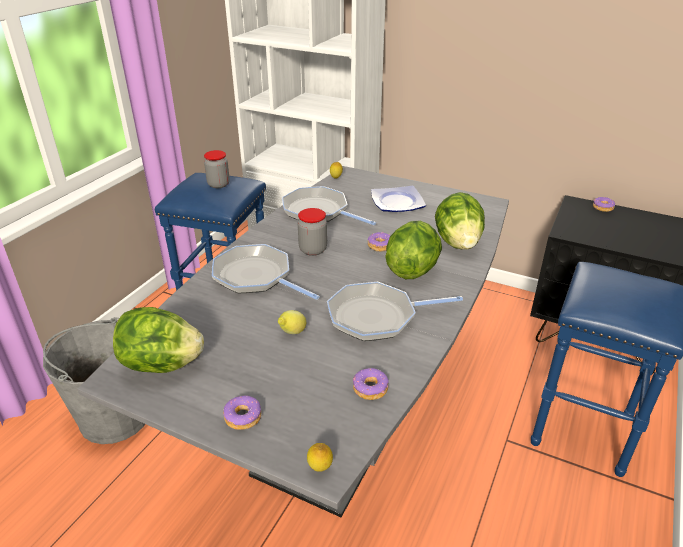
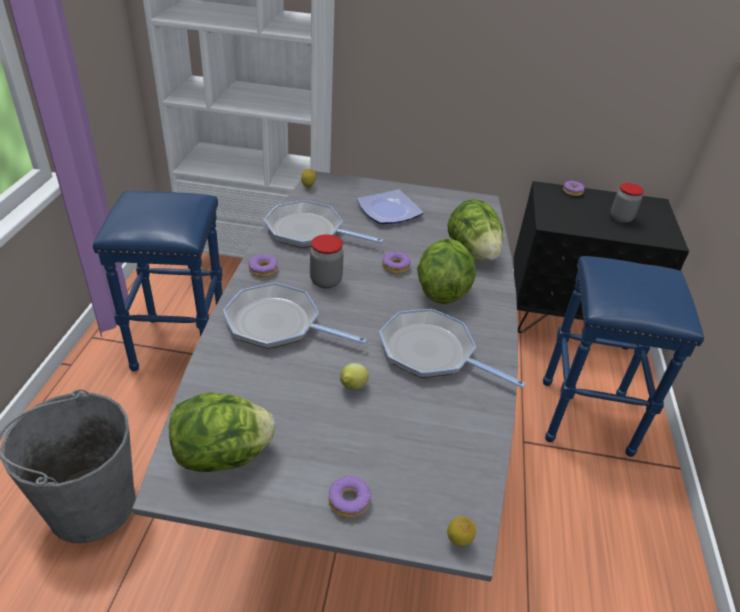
camera: 20 degrees left, 5 degrees up
(218, 184) = (167, 206): jar -> jar (621, 218)
(370, 389) = (465, 438): donut -> donut (263, 270)
(377, 317) = (432, 353): frying pan -> frying pan turned 60 degrees clockwise

